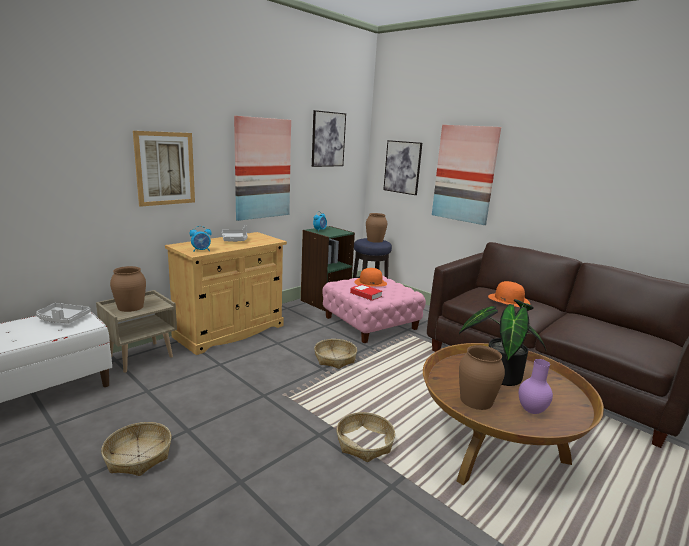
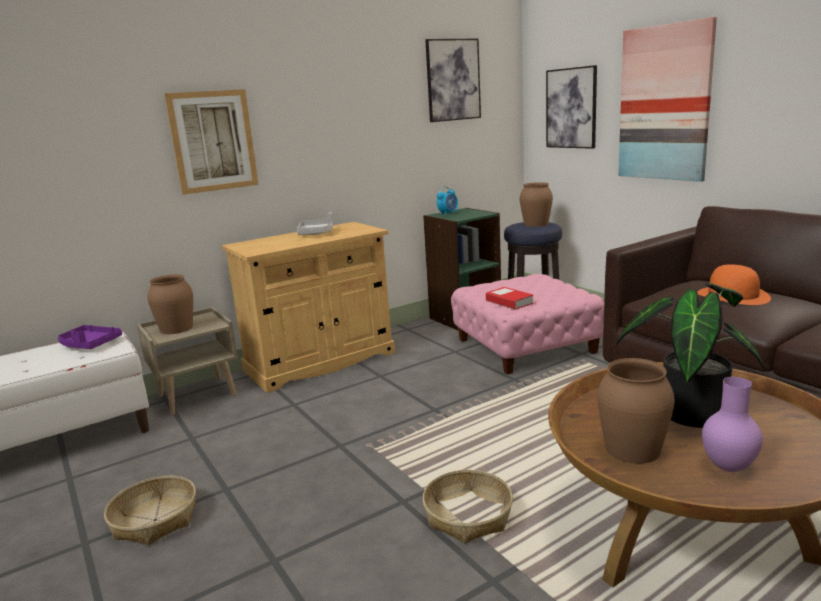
camera: 15 degrees right, 0 degrees up
(62, 319) = (89, 344): grey tray -> purple tray
(201, 250) = (263, 248): alarm clock -> none
(262, 169) = (354, 131): picture -> none
(335, 358) = (457, 396): basket -> none
(370, 282) = (523, 285): orange hat -> none

